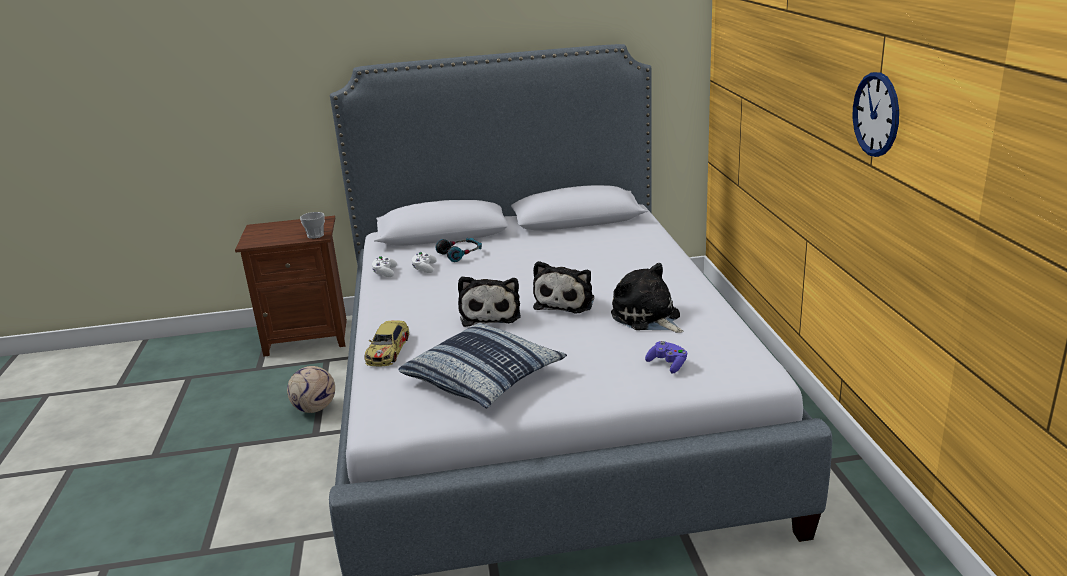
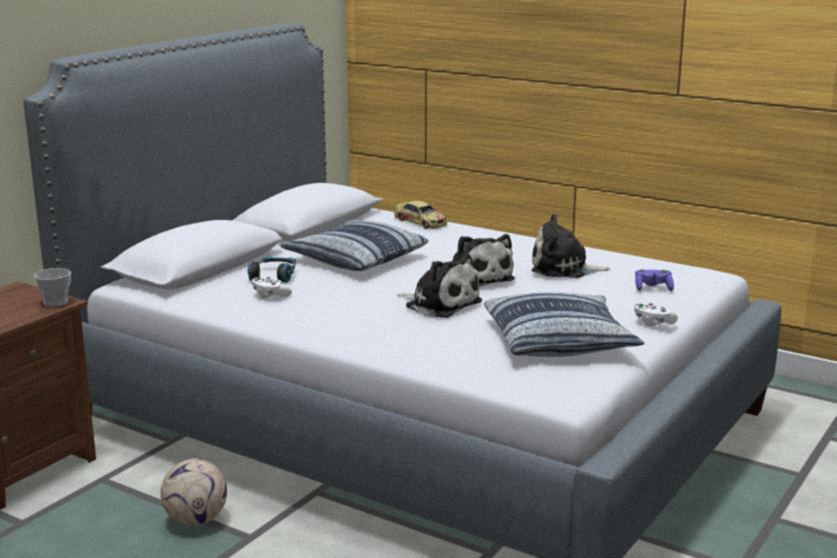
camera: 50 degrees left, 5 degrees down
(385, 273) = (236, 310): white game controller -> white game controller (653, 323)
(388, 349) = (423, 355): toy car -> toy car (421, 222)
(534, 257) = (355, 259): none -> pillow
(876, 114) = (687, 49): wall clock -> none

